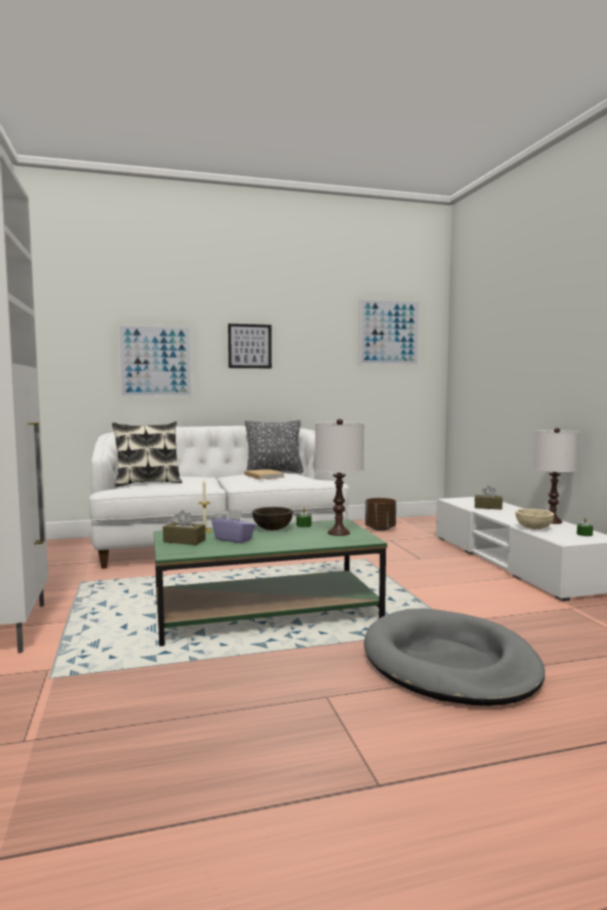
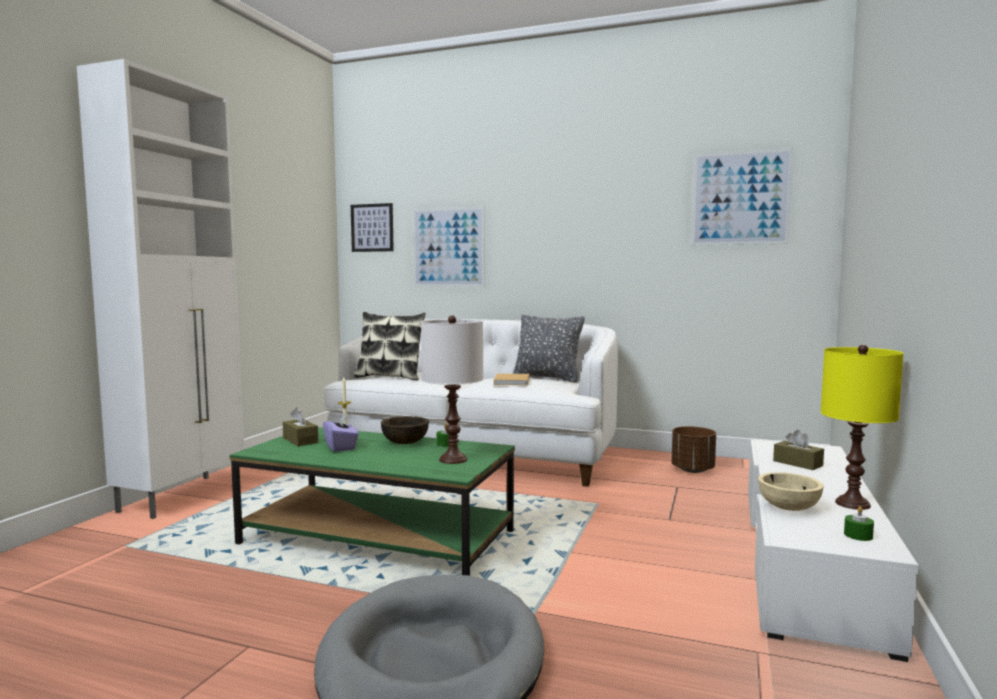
camera: 35 degrees right, 0 degrees up
(249, 346) = (548, 226): picture -> picture (372, 227)
(552, 521) = (853, 504): white table lamp -> yellow table lamp

